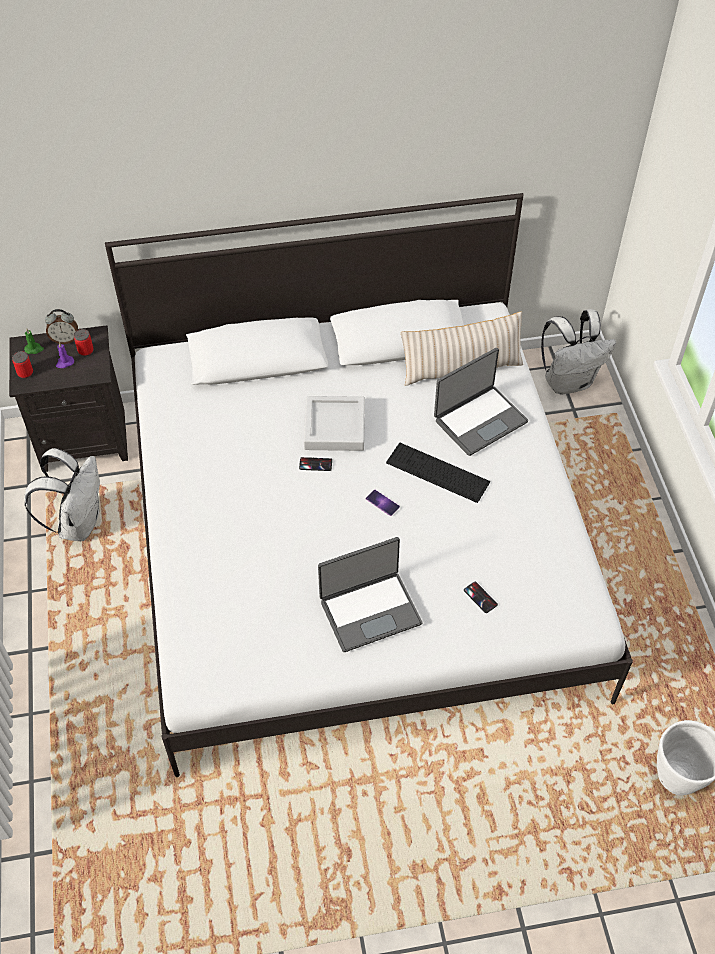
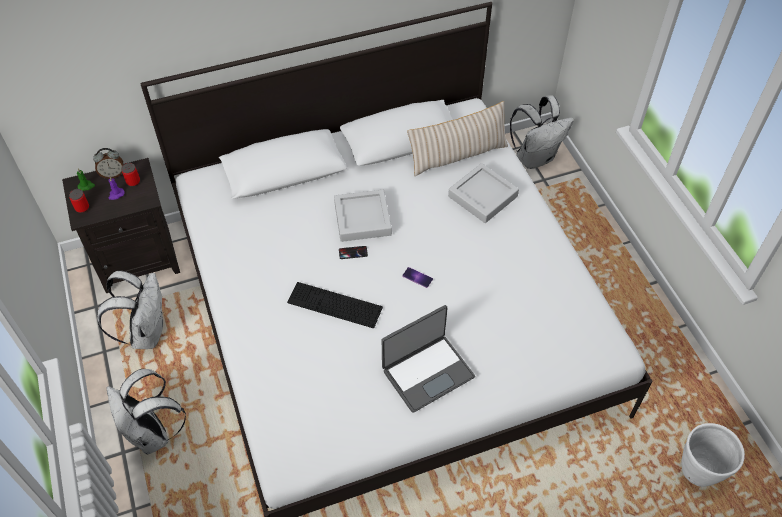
camera: 10 degrees left, 0 degrees up
(65, 636) = (153, 434): none -> white backpack
(437, 472) = (458, 245): keyboard -> keyboard (334, 305)
(479, 420) = (482, 196): laptop -> grey tray
(480, 597) = (518, 346): phone -> none

